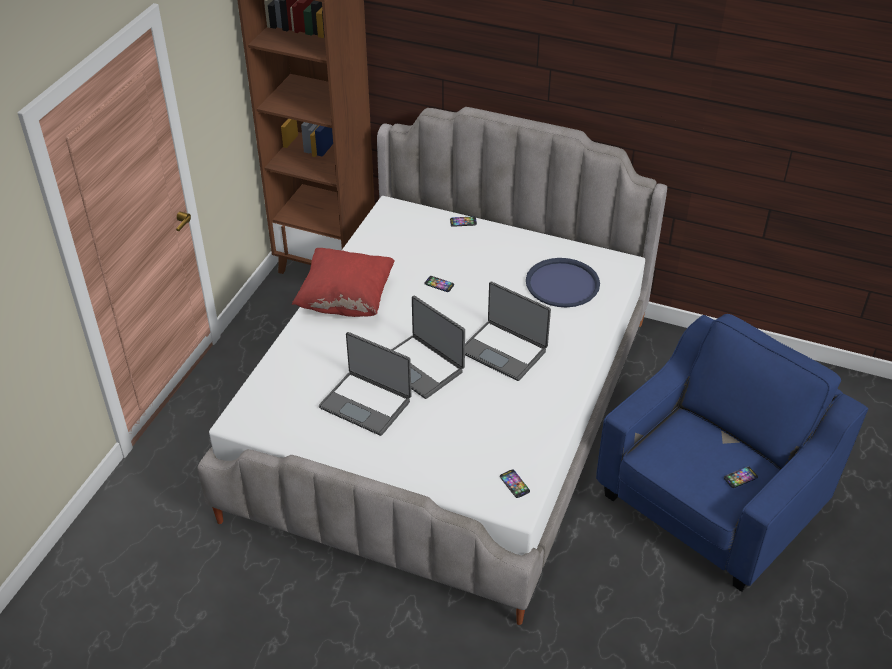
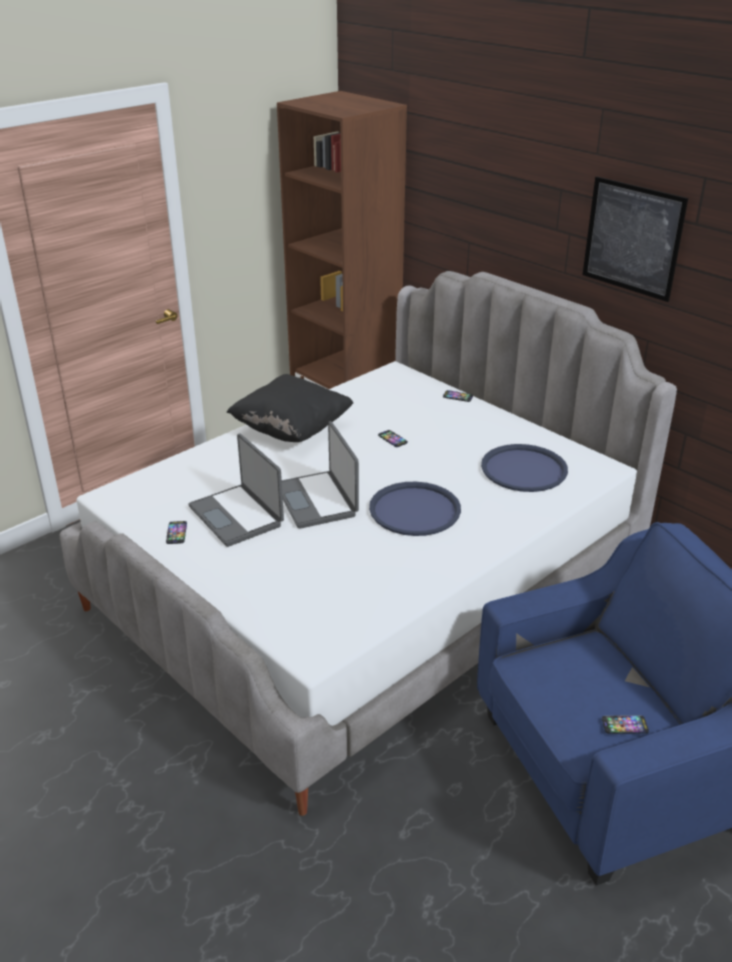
camera: 25 degrees right, 10 degrees down
(346, 300) = (292, 429): red pillow -> black pillow
(504, 351) = (415, 510): laptop -> blue tray
(514, 484) = (328, 633): phone -> phone (176, 533)
(614, 72) = (632, 238): none -> picture

